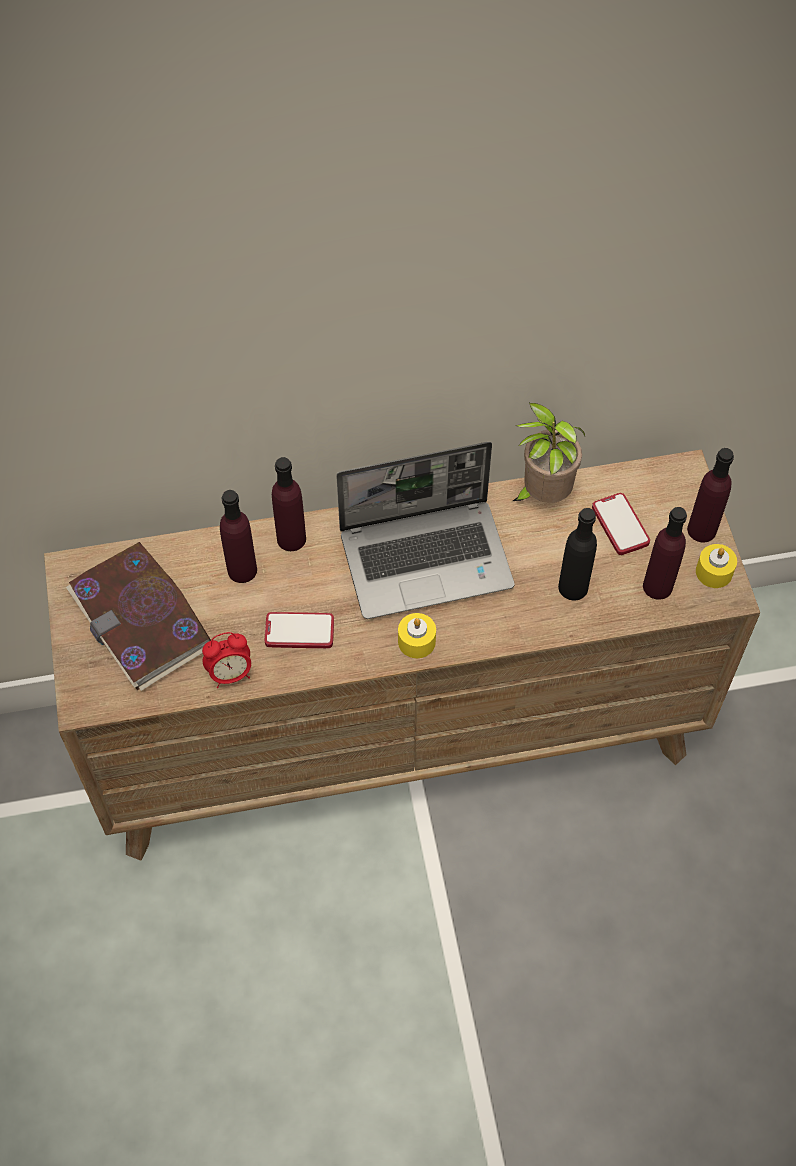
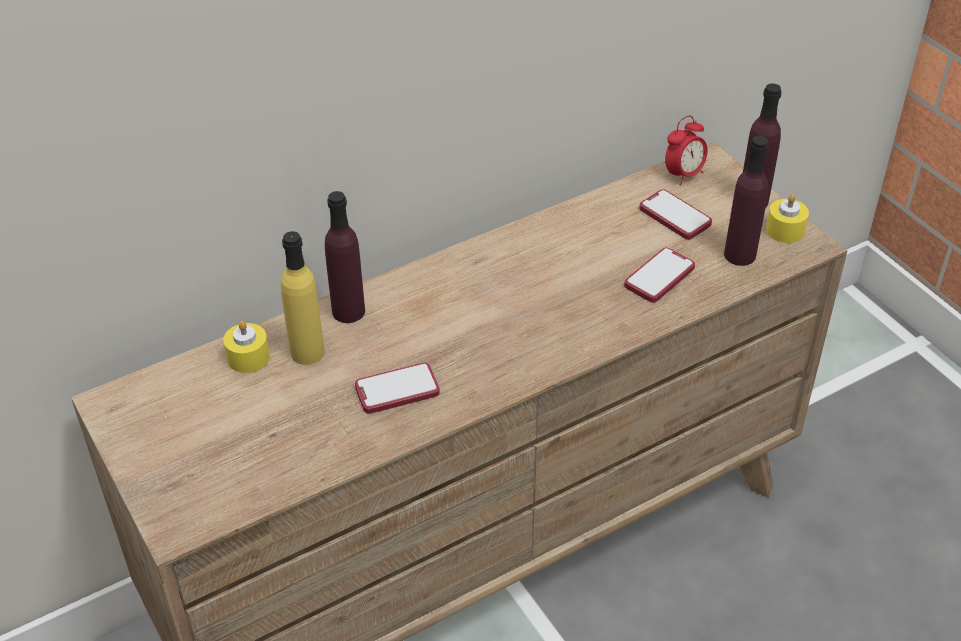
camera: 20 degrees left, 15 degrees down
(141, 619) = (212, 427): book -> none
(230, 674) = (338, 450): alarm clock -> alarm clock (683, 175)
(242, 570) = (307, 352): purple bottle -> yellow bottle
(416, 641) = (527, 364): yellow candle -> yellow candle (248, 357)
(427, 558) = (500, 291): laptop -> none
(543, 495) = (587, 211): potted plant -> none
(573, 587) = (659, 277): black bottle -> phone

